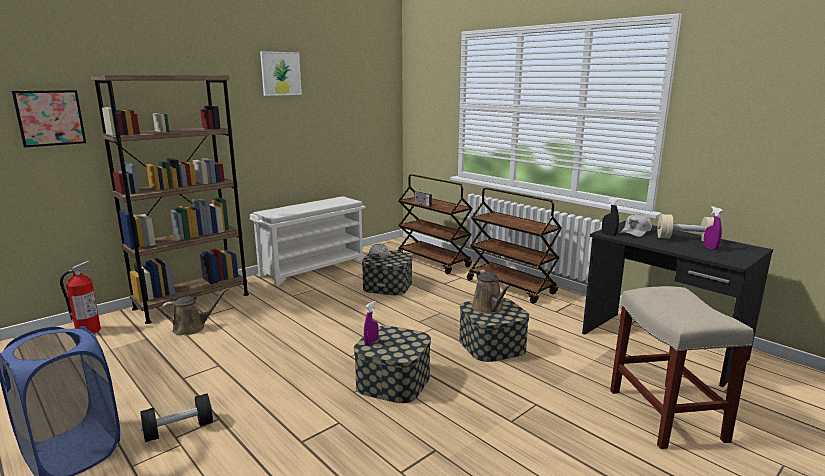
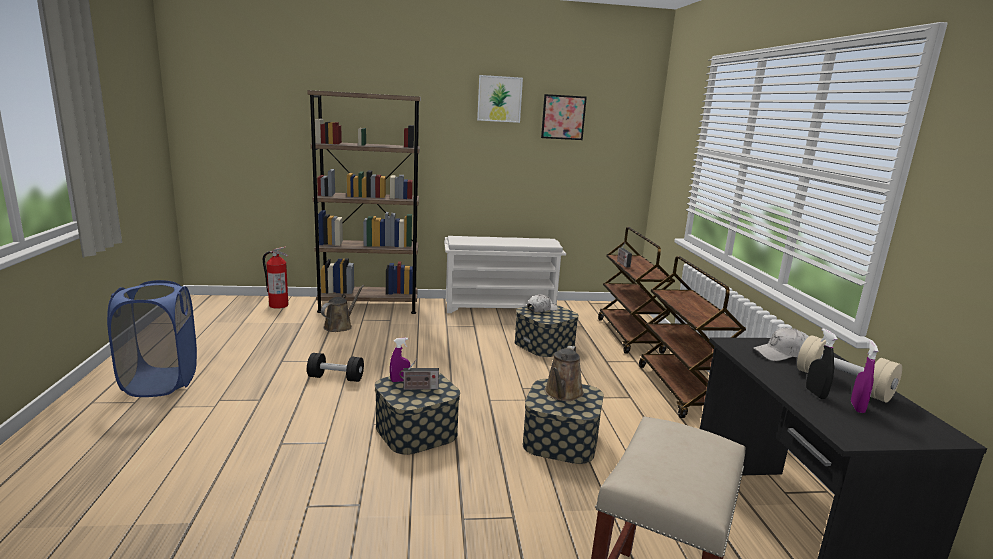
camera: 35 degrees right, 0 degrees up
(50, 118) = (283, 124): picture -> picture (563, 117)
(179, 429) = (228, 395): black dumbbell -> black dumbbell (336, 378)
(192, 328) = (340, 326): brown watering can -> brown watering can turned 75 degrees counterclockwise
(394, 342) = (419, 388): none -> radio
(609, 234) = (733, 345): black spray bottle -> black spray bottle (815, 393)

